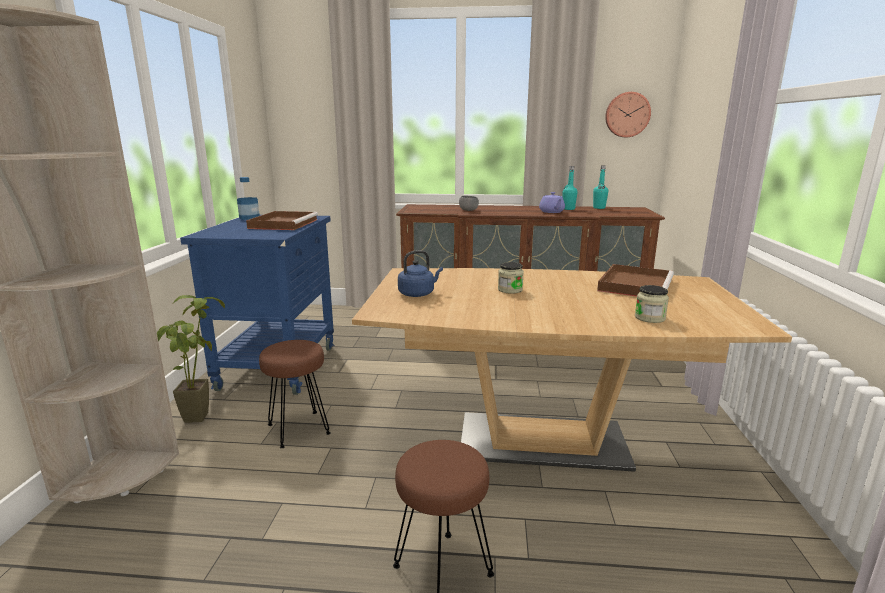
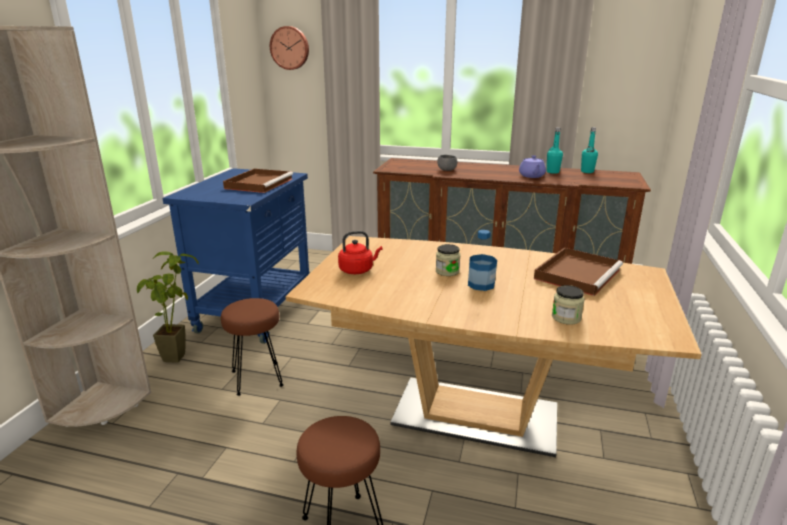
camera: 10 degrees right, 5 degrees up
(249, 218) = (232, 173): bottle -> bottle (481, 284)
(418, 294) = (358, 270): blue kettle -> red kettle
(627, 114) = (628, 70): wall clock -> wall clock (290, 48)

